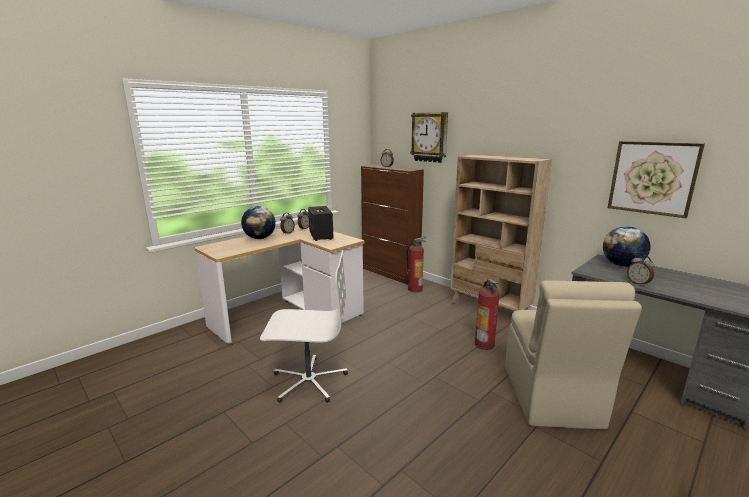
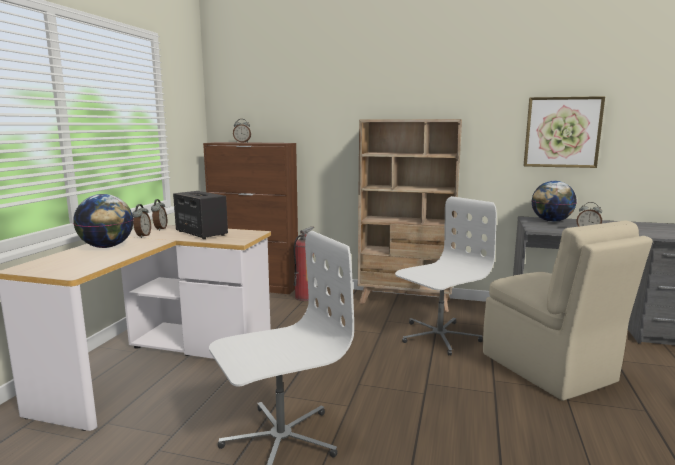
camera: 30 degrees left, 5 degrees down
(430, 137) = (301, 102): wall clock -> none
(484, 344) = (438, 336): fire extinguisher -> white office chair

